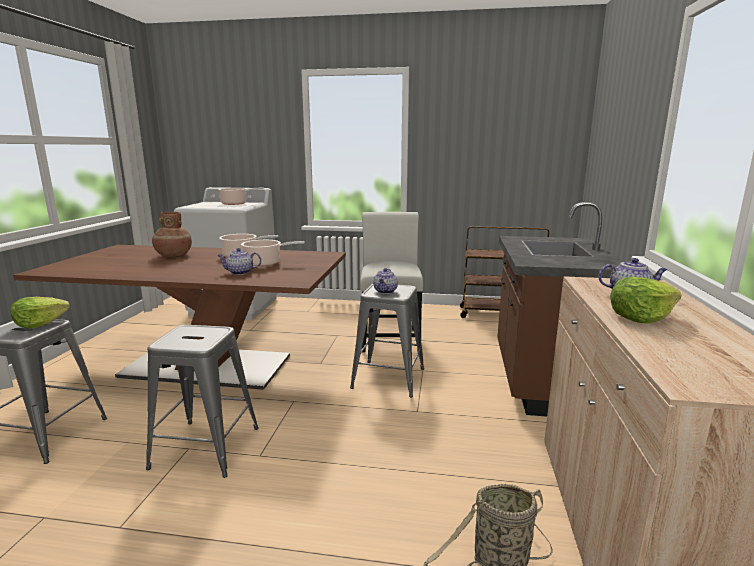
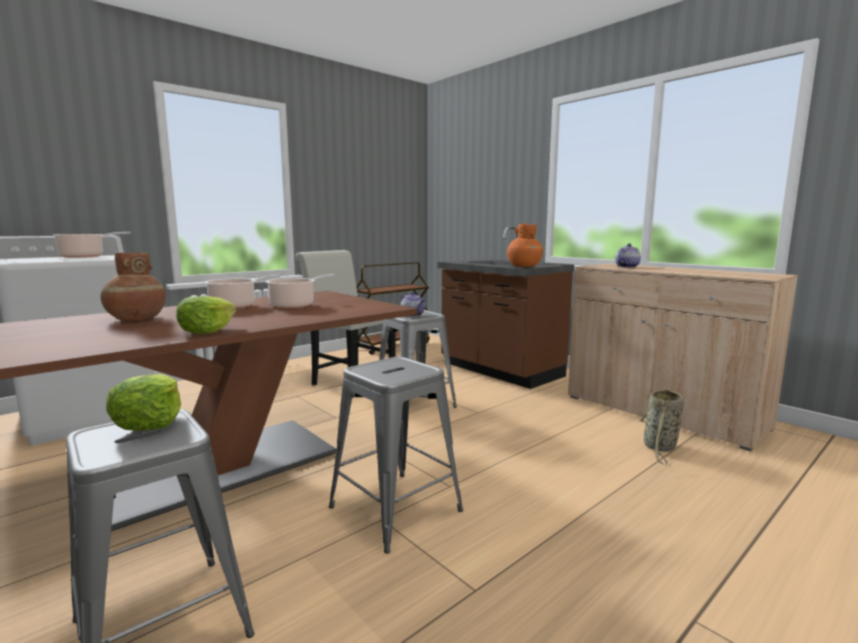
camera: 50 degrees left, 5 degrees down
(240, 272) = (306, 313): teapot -> none
(537, 261) = (523, 266): none -> orange vase
(640, 317) = (667, 270): lettuce -> lettuce (207, 331)

